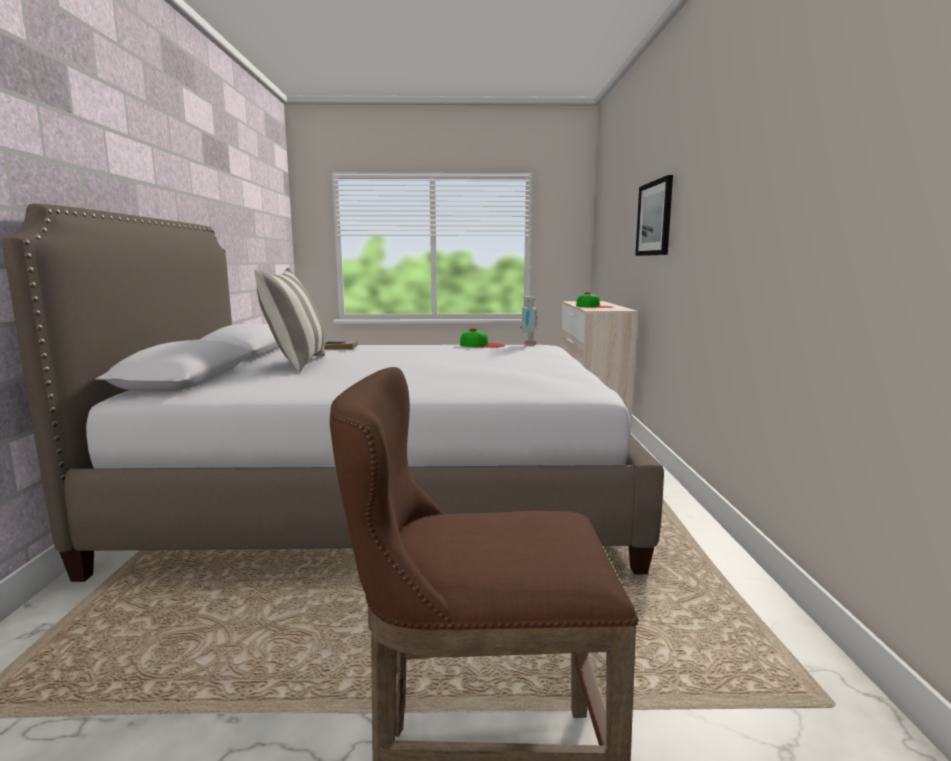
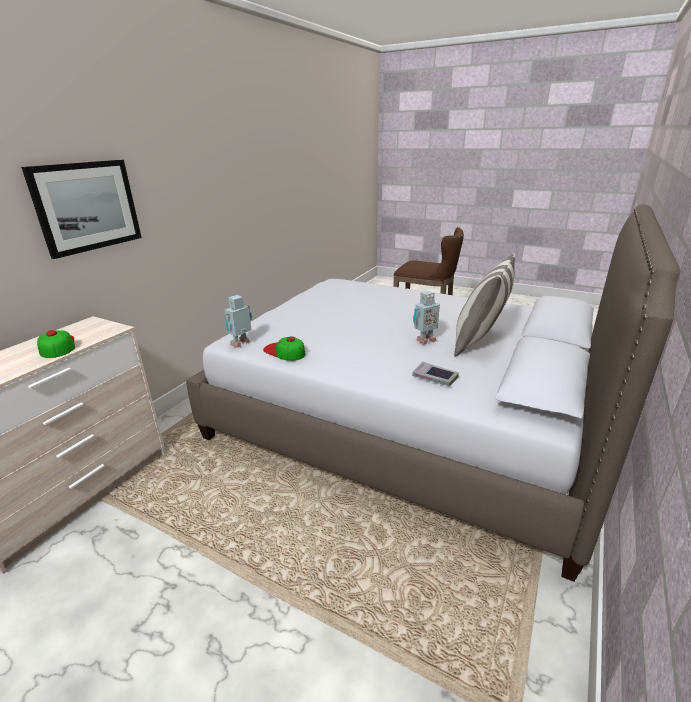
camera: 150 degrees left, 15 degrees up
(359, 359) = (424, 340): none -> toy robot

